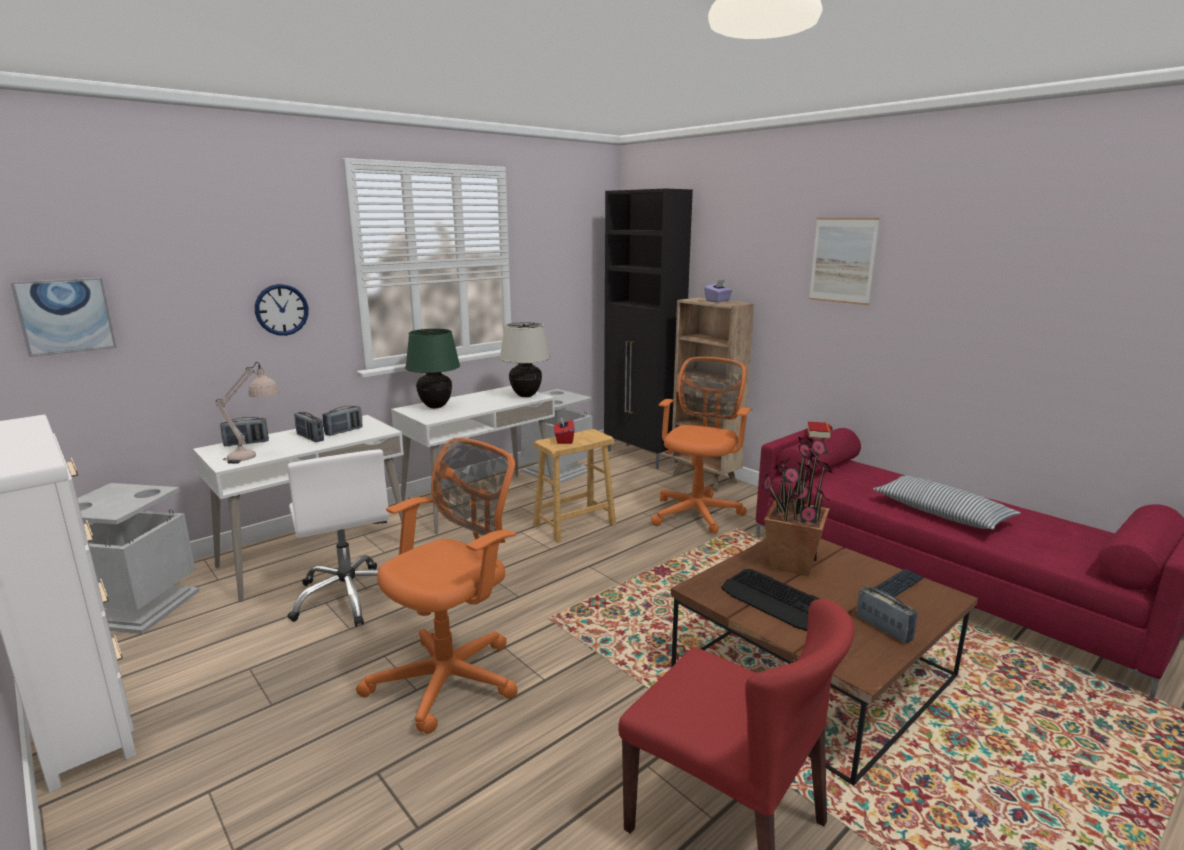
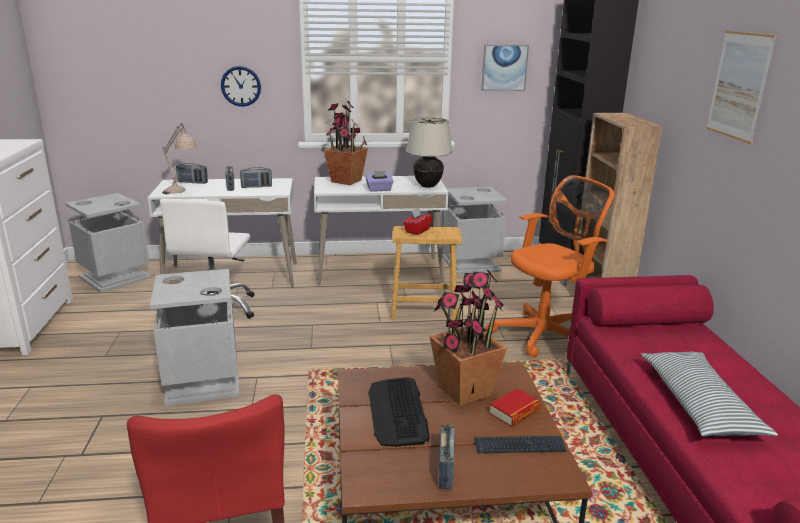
camera: 35 degrees right, 5 degrees up
(65, 316) = (101, 78): picture -> picture (504, 67)
(435, 406) = (346, 181): green table lamp -> potted plant
(452, 677) = (203, 382): orange office chair -> grey trash can
(718, 301) = (630, 119): purple tissue box -> purple tissue box (379, 189)
(818, 434) = (656, 283): book -> book (514, 412)

